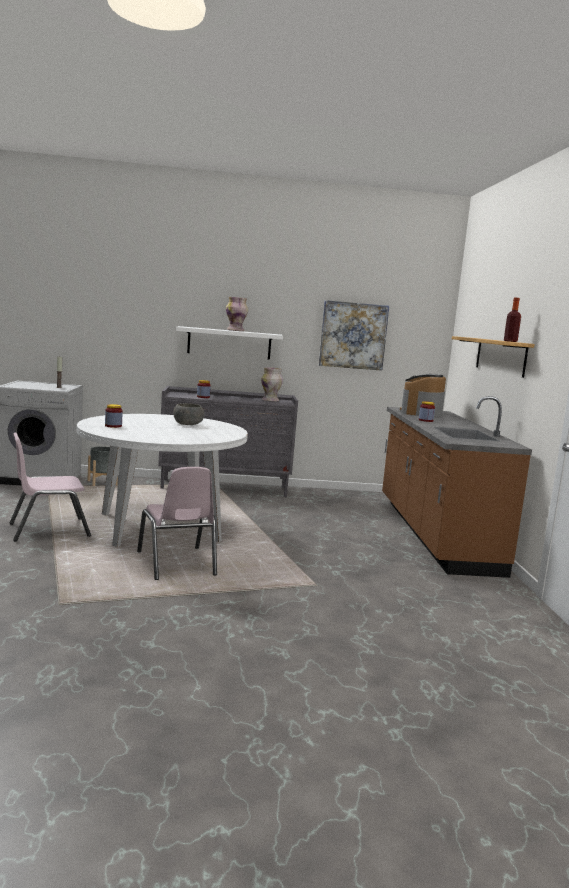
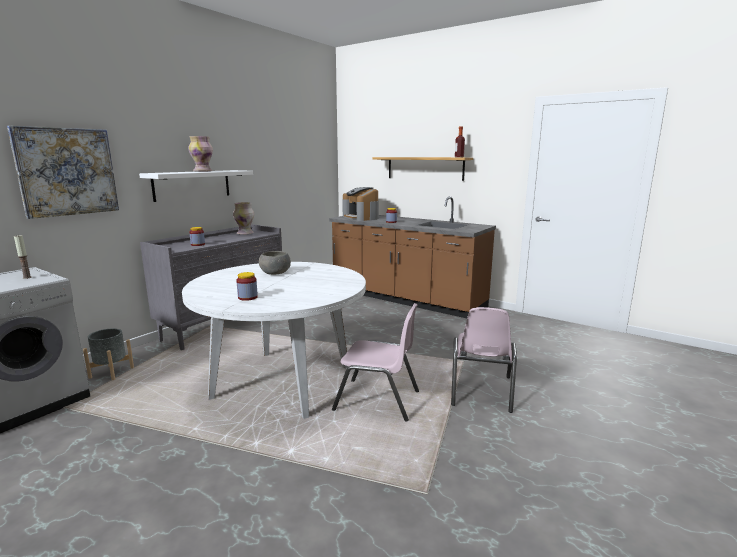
camera: 50 degrees left, 5 degrees up
(49, 530) = (210, 445): pink chair -> pink chair (480, 391)
(353, 335) = (284, 164): picture -> picture (67, 172)

